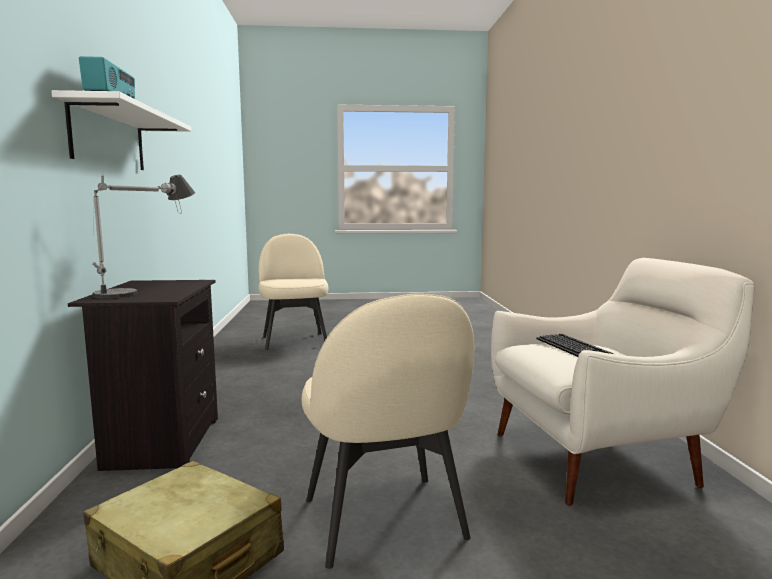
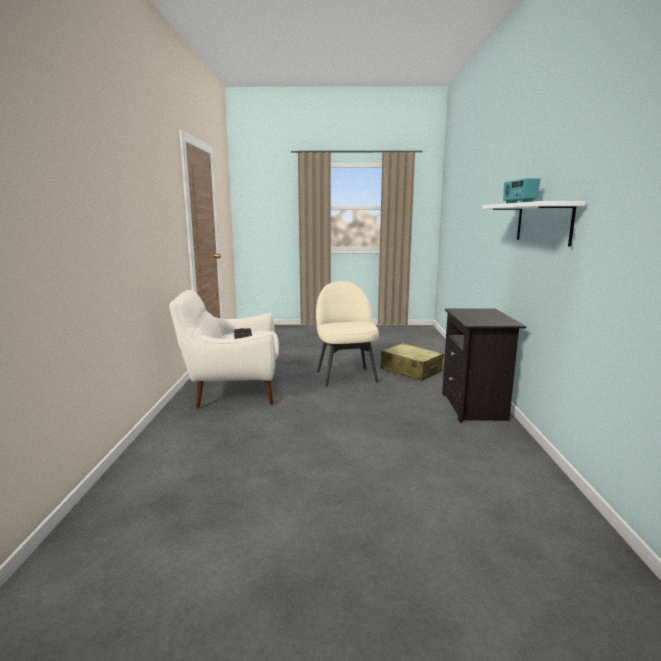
camera: 175 degrees left, 5 degrees up
(148, 288) = (486, 317): table lamp -> none
(294, 340) = (502, 601): beige chair -> none

